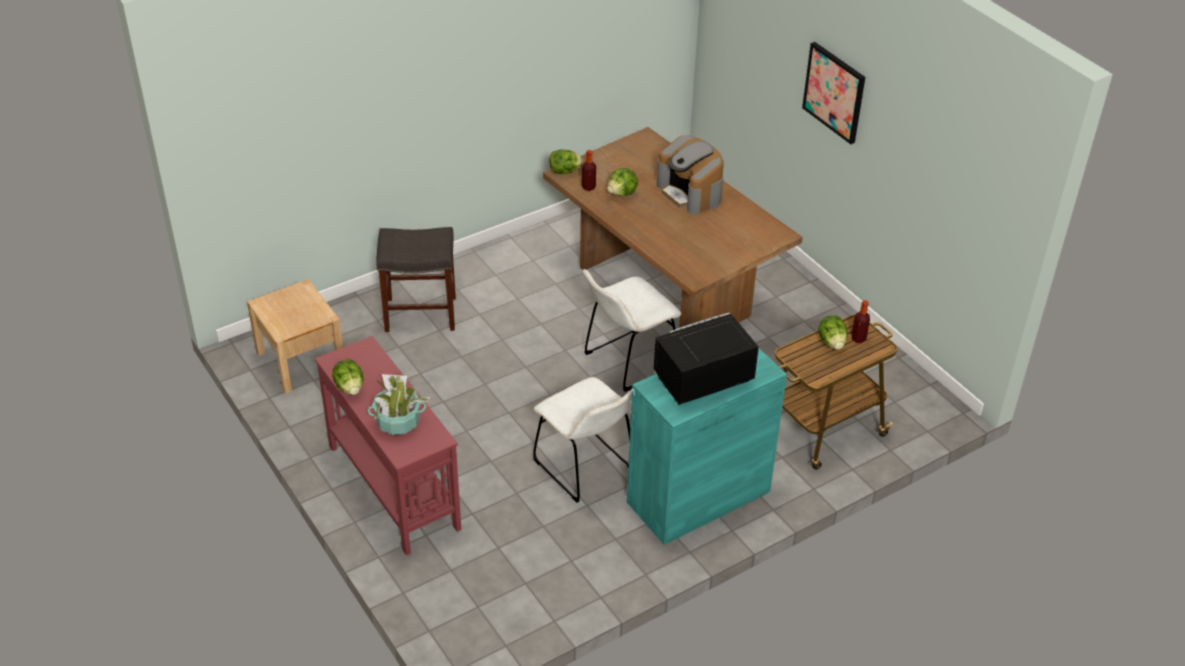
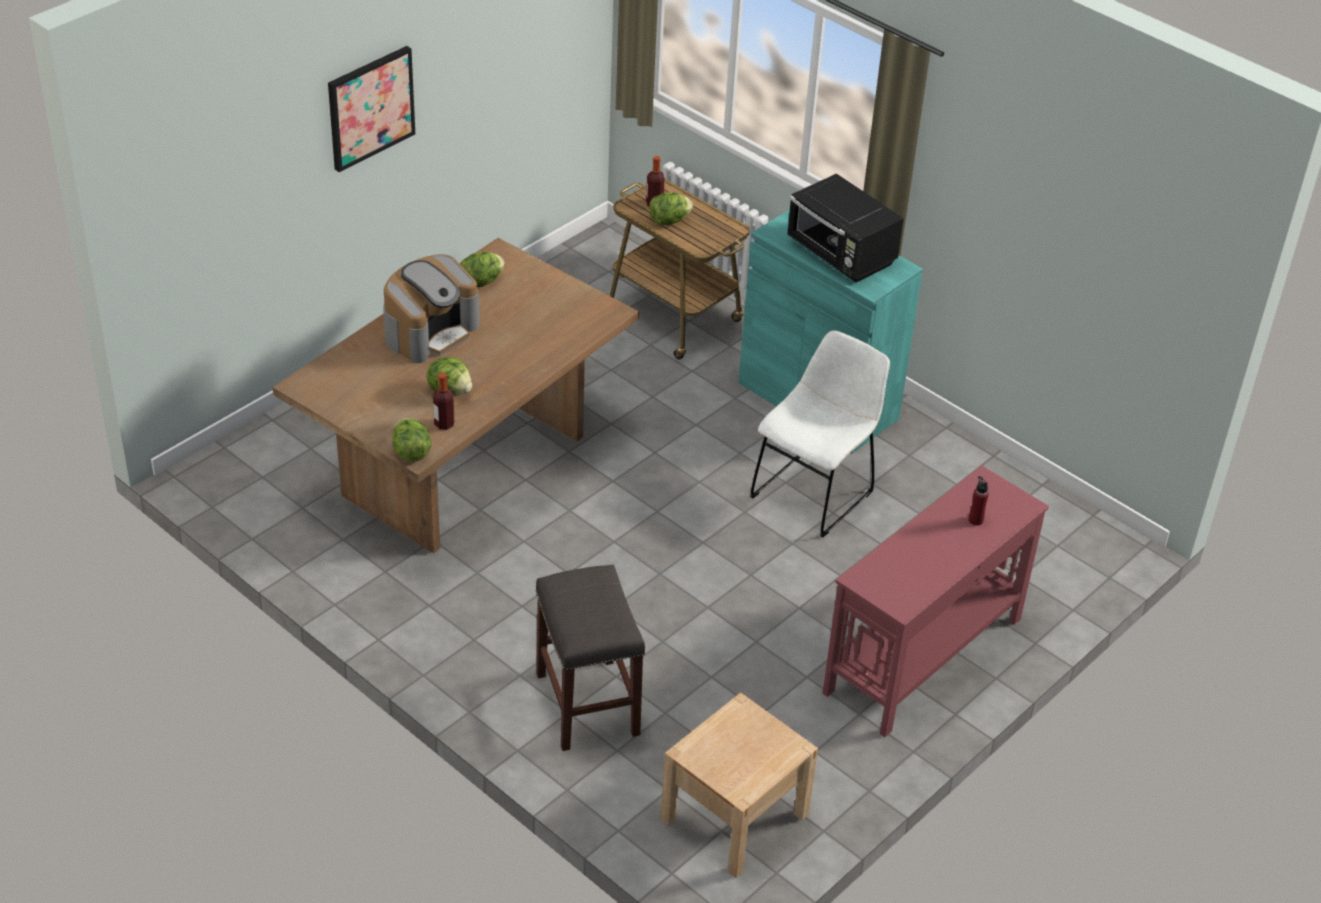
camera: 105 degrees left, 0 degrees up
(350, 388) = (941, 576): lettuce -> lettuce (482, 282)
(398, 422) = (975, 520): potted plant -> red bottle
(627, 362) = (617, 482): white chair -> none

